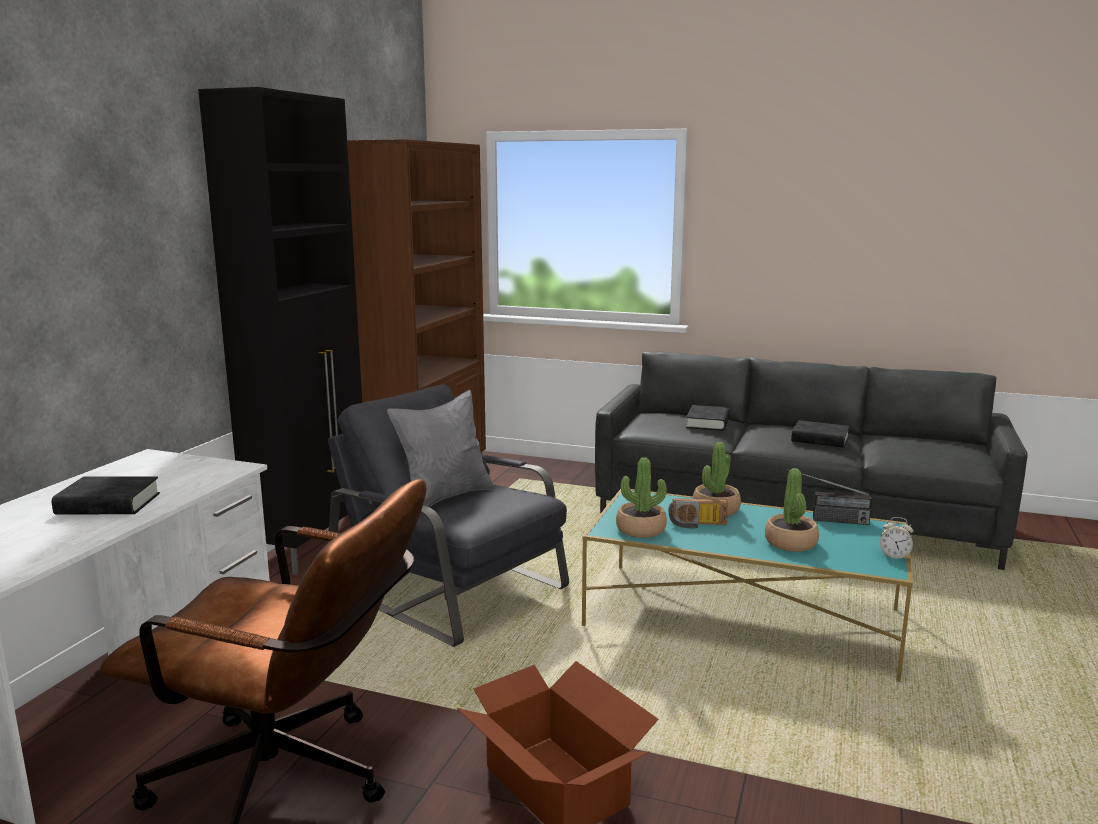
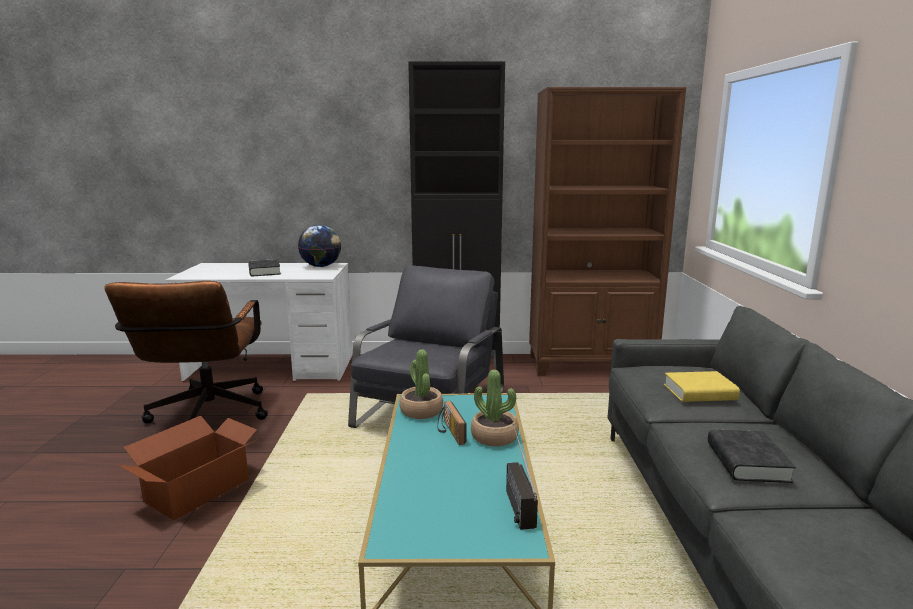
camera: 70 degrees right, 0 degrees up
(146, 465) = (321, 266): none -> globe
(444, 497) = (424, 343): grey pillow -> none
(708, 423) = (699, 392): black book -> yellow book
(791, 543) = (432, 481): potted plant -> none
(894, 556) = (429, 549): alarm clock -> none

